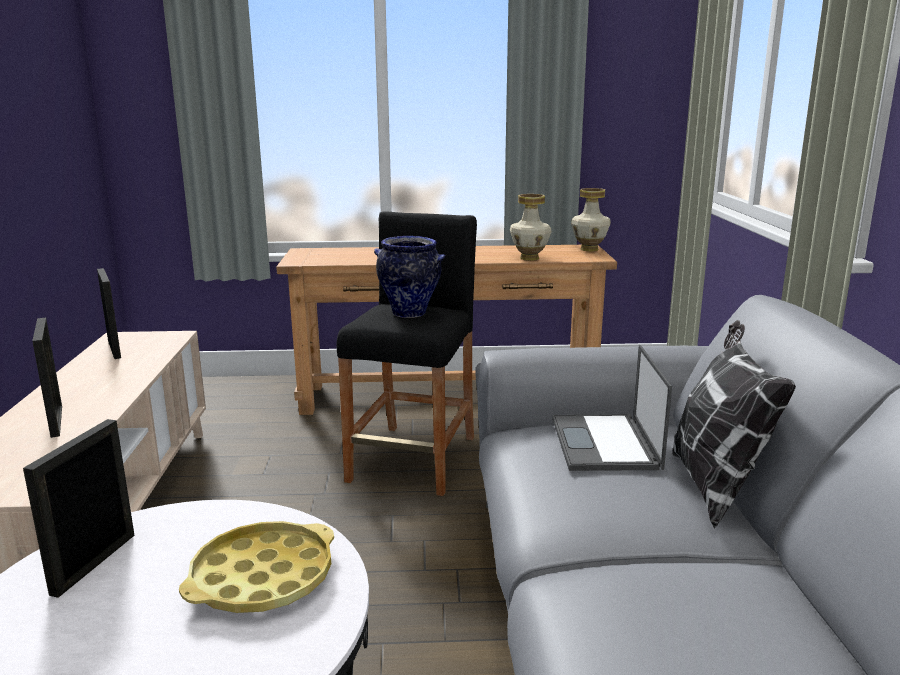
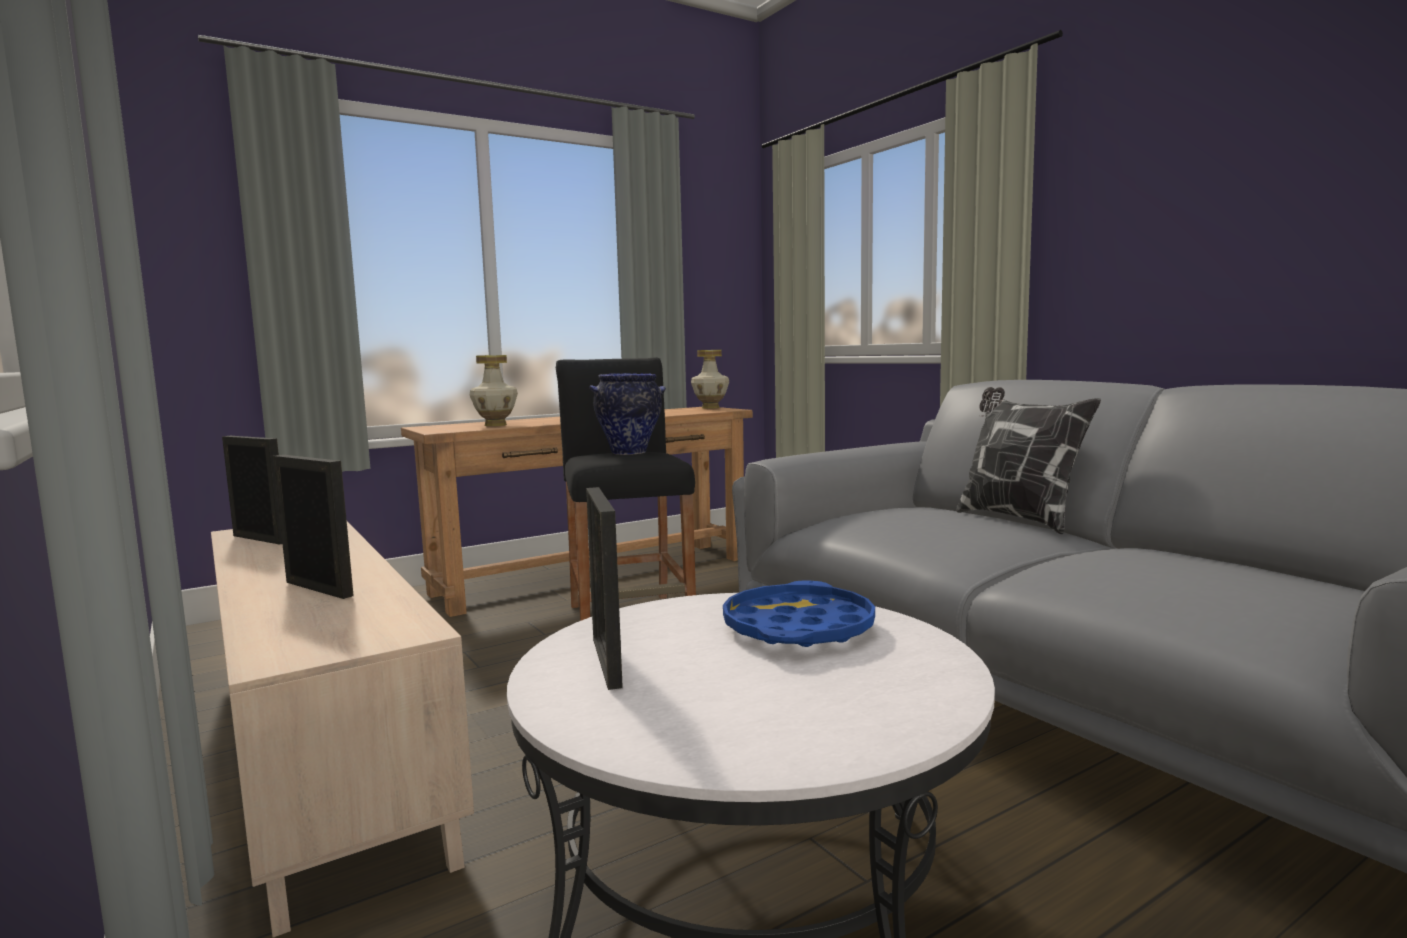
camera: 30 degrees left, 10 degrees down
(262, 577) = (798, 628): yellow tray -> blue tray
(529, 258) = (673, 413): vase -> vase (495, 425)
(605, 444) = (907, 513): laptop -> none

